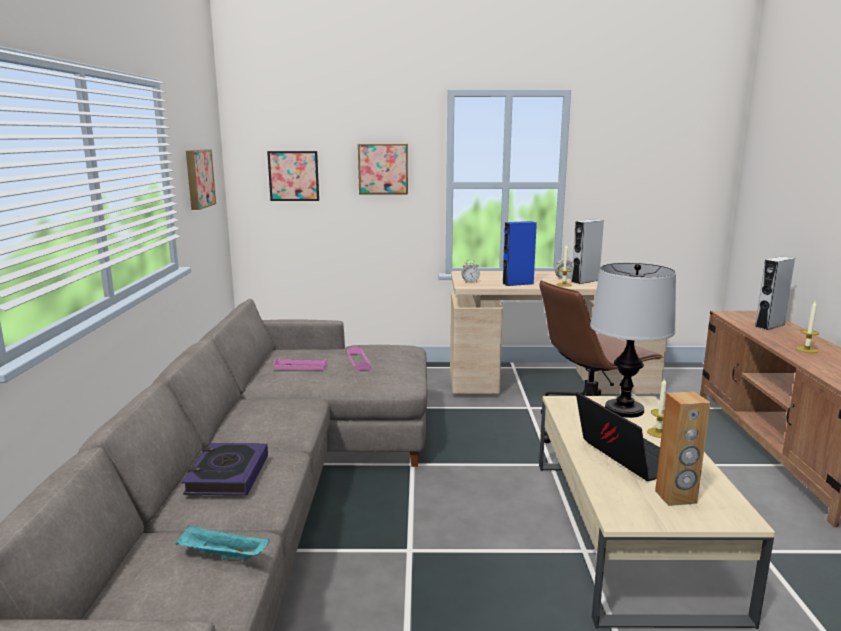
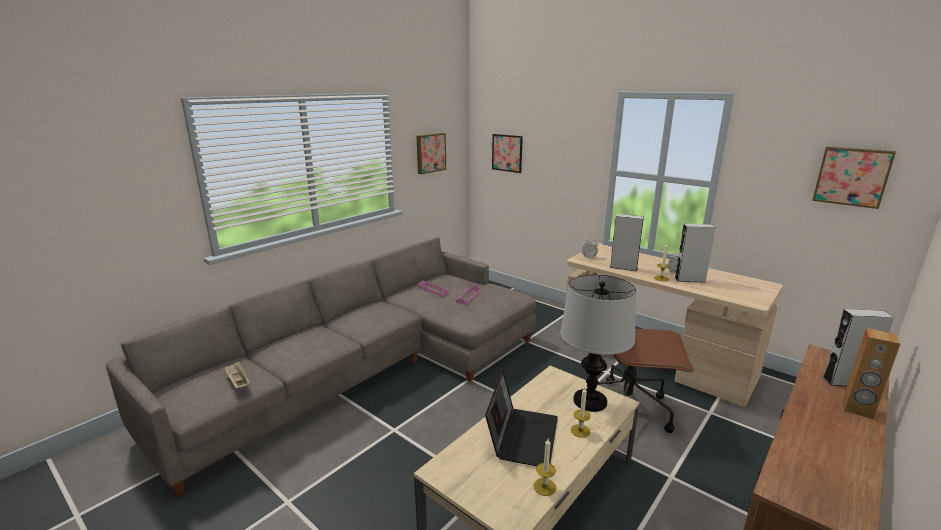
camera: 40 degrees right, 5 degrees up
(221, 556) = (238, 382): turquoise tray -> beige tray
(227, 475) = (301, 342): book -> none
(383, 169) = (564, 154): picture -> picture (852, 176)
(518, 283) = (623, 267): blue speaker -> grey speaker
(676, 497) = (497, 480): brown speaker -> brown speaker (857, 409)
(806, 349) = (827, 422): candle -> candle (544, 487)

